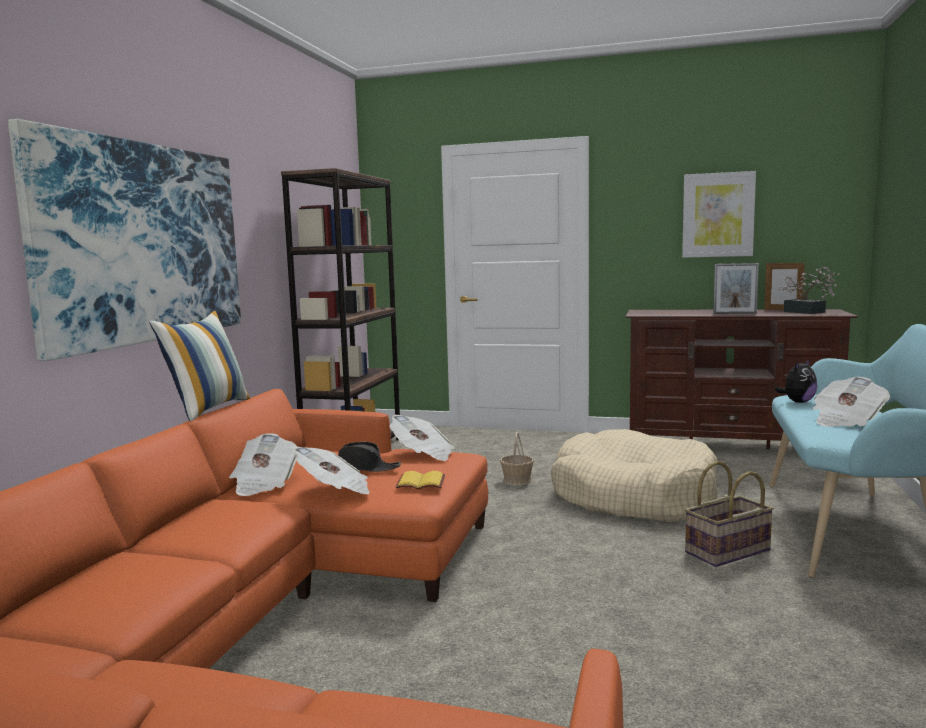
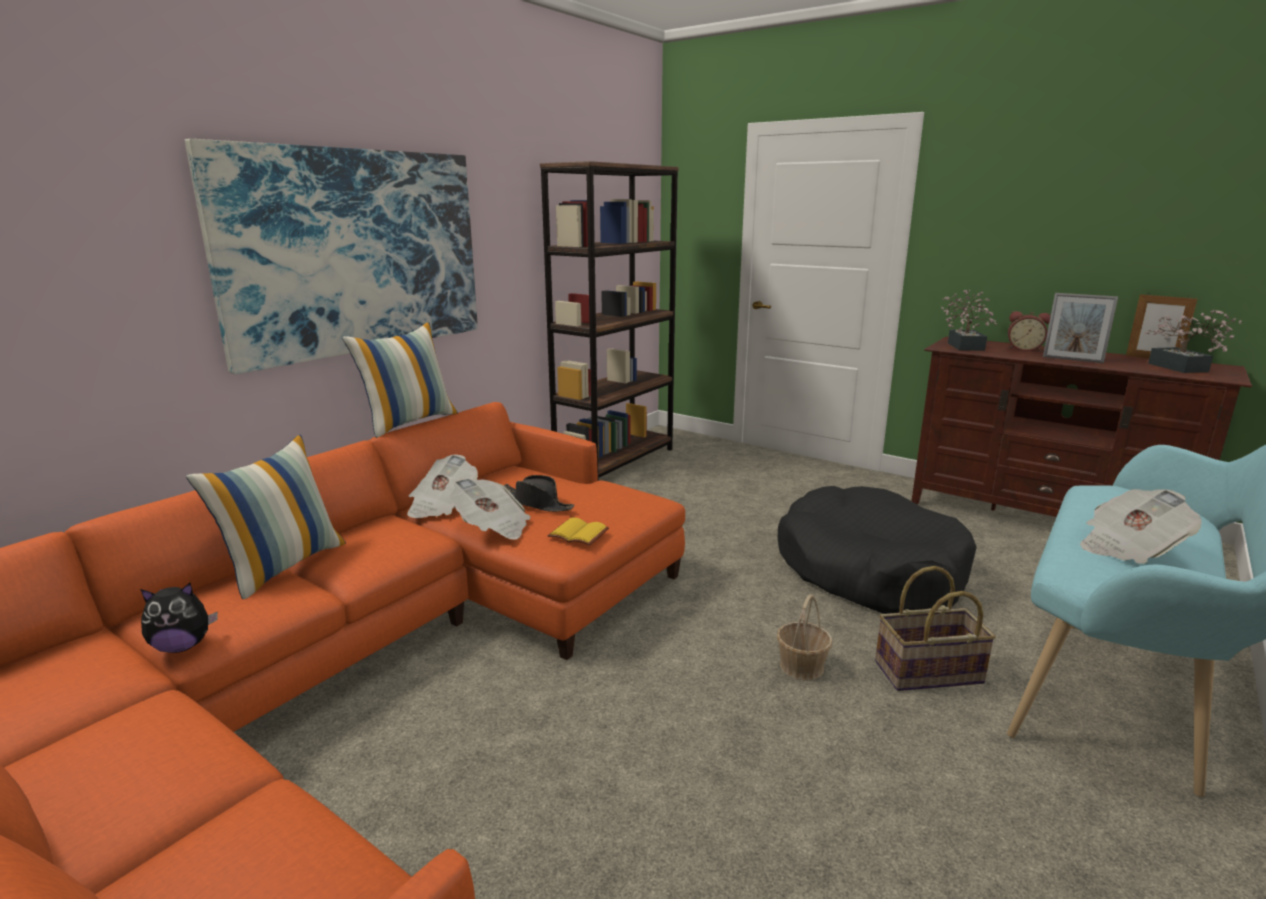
camera: 20 degrees right, 10 degrees up
(145, 548) = (283, 566): none -> pillow
(423, 454) = (616, 494): newspaper -> none
(517, 481) = (753, 524): basket -> basket (801, 666)
(633, 497) = (869, 570): beige dog bed -> black dog bed
(651, 312) = (964, 345): none -> potted plant
(694, 311) = (1024, 349): none -> alarm clock
(718, 215) = (1083, 223): picture -> none
(798, 402) = (1092, 501): plush toy -> plush toy (182, 646)

